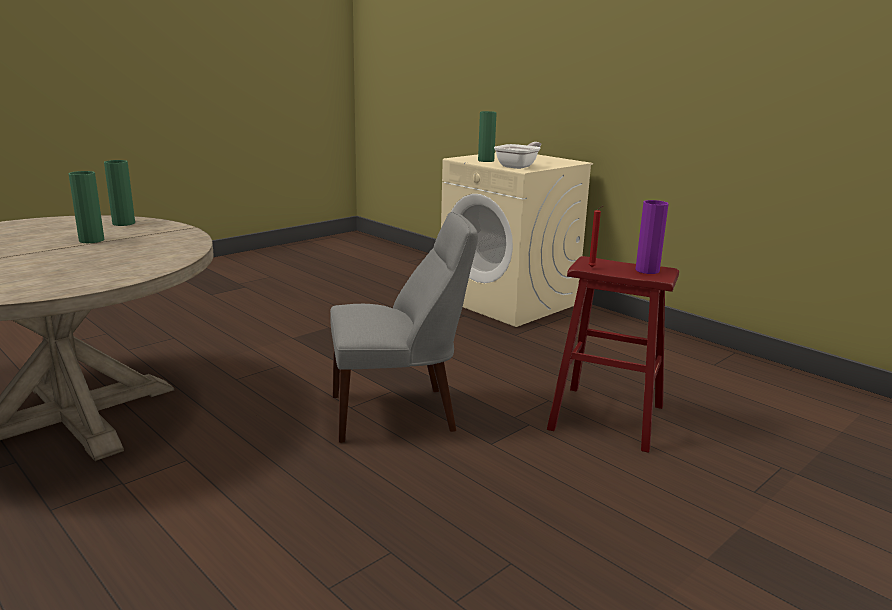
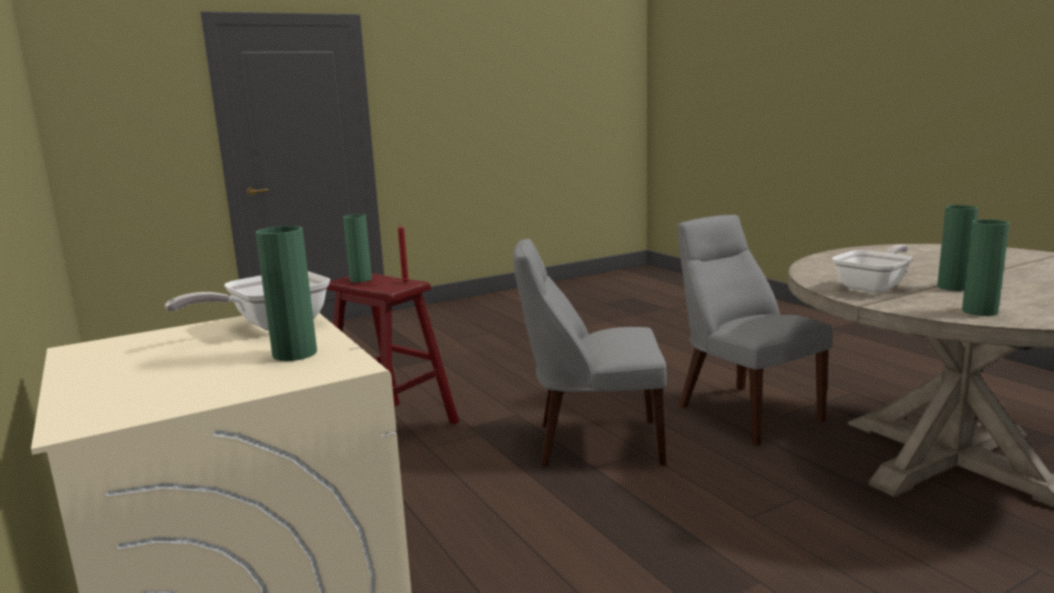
camera: 165 degrees left, 5 degrees down
(154, 240) = (874, 287): none -> frying pan
(228, 463) = (744, 411): none -> grey chair
(647, 270) = (360, 279): purple vase -> green vase

